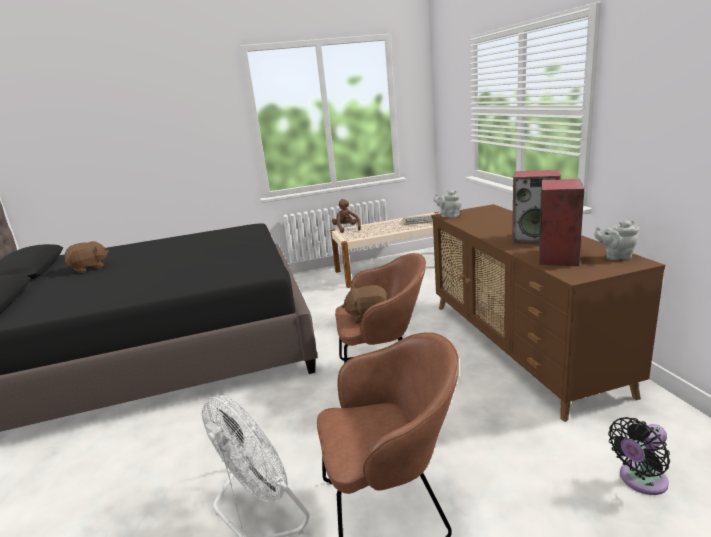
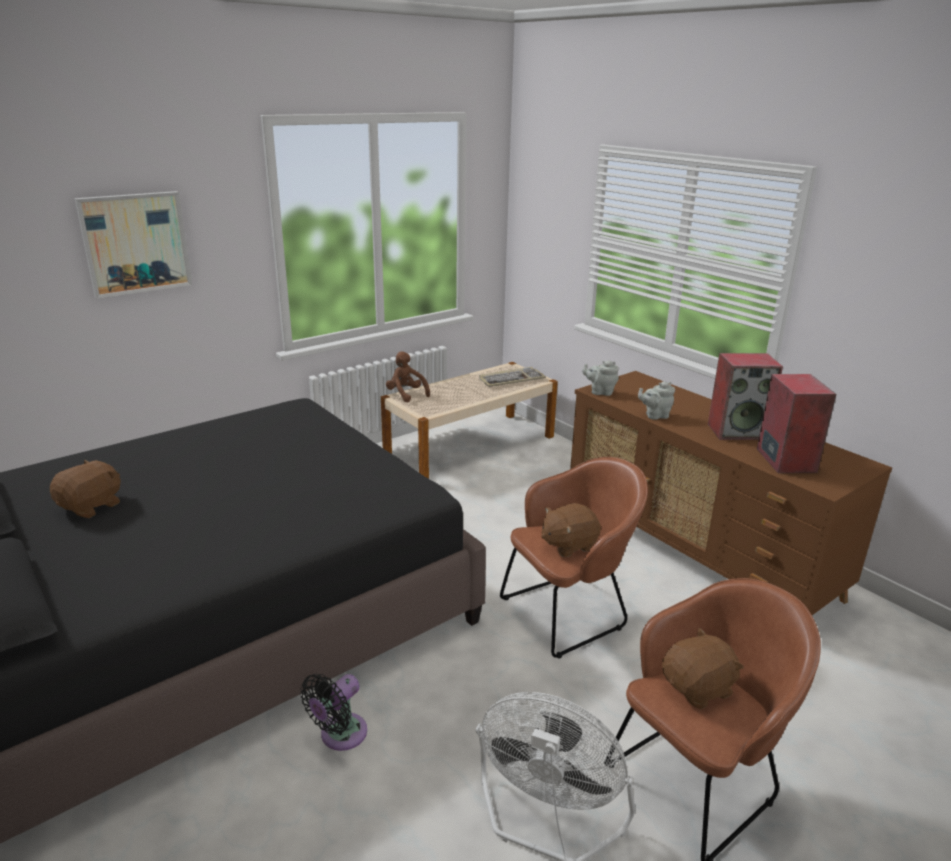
camera: 25 degrees left, 5 degrees up
(165, 127) = (135, 243): none -> picture
(373, 421) = (698, 688): none -> brown plush toy
(616, 257) = (841, 458): grey teapot -> grey teapot (655, 415)
(640, 480) = (895, 692): black fan -> black fan (339, 735)

